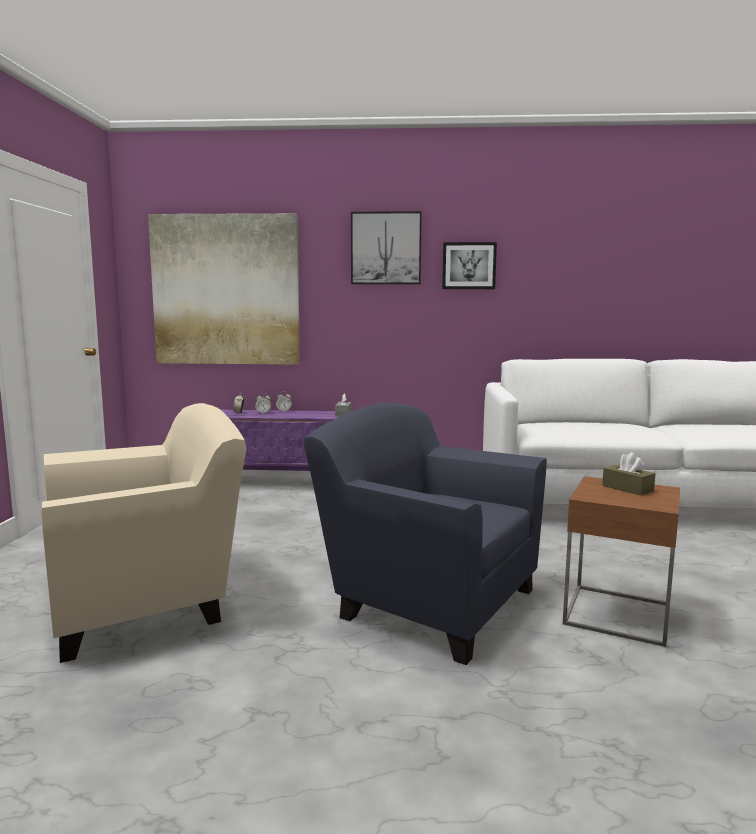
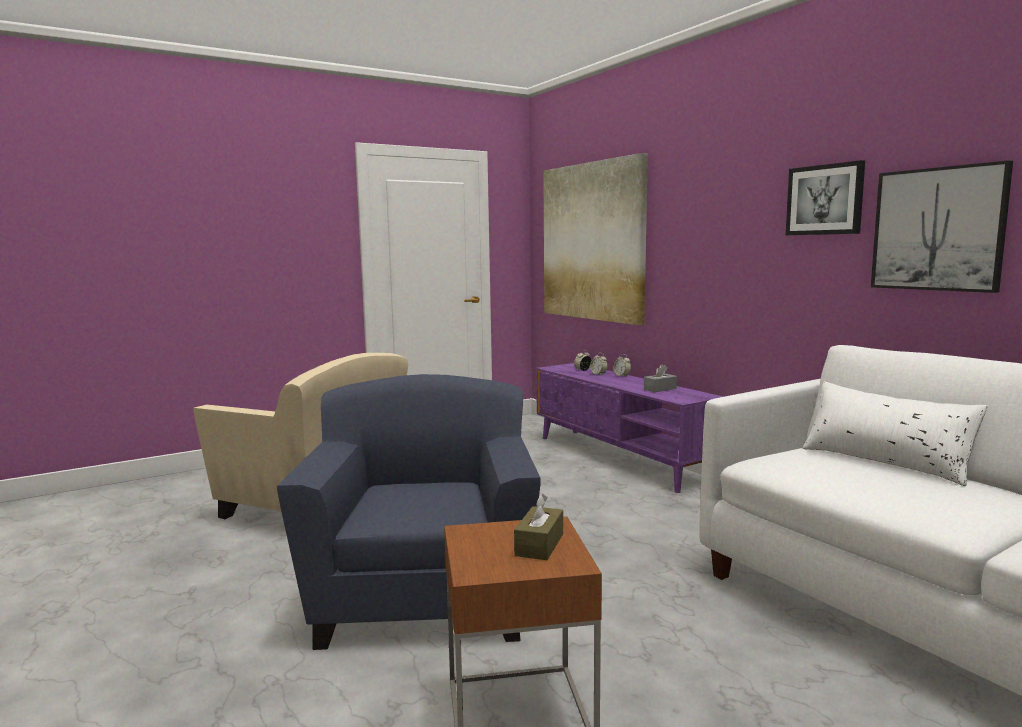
camera: 55 degrees right, 0 degrees up
(386, 248) = (727, 184): picture -> picture (938, 229)
(569, 423) = (885, 462): none -> white pillow

